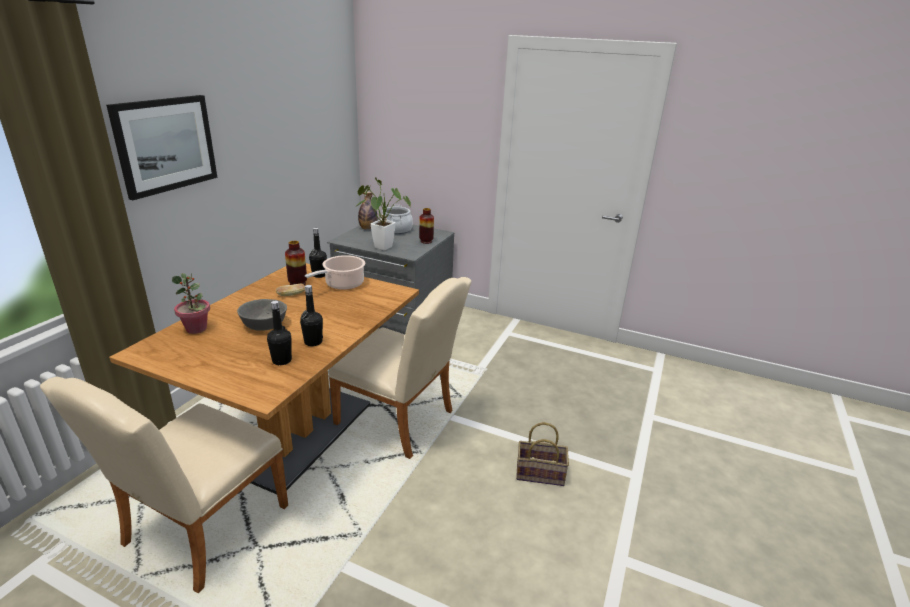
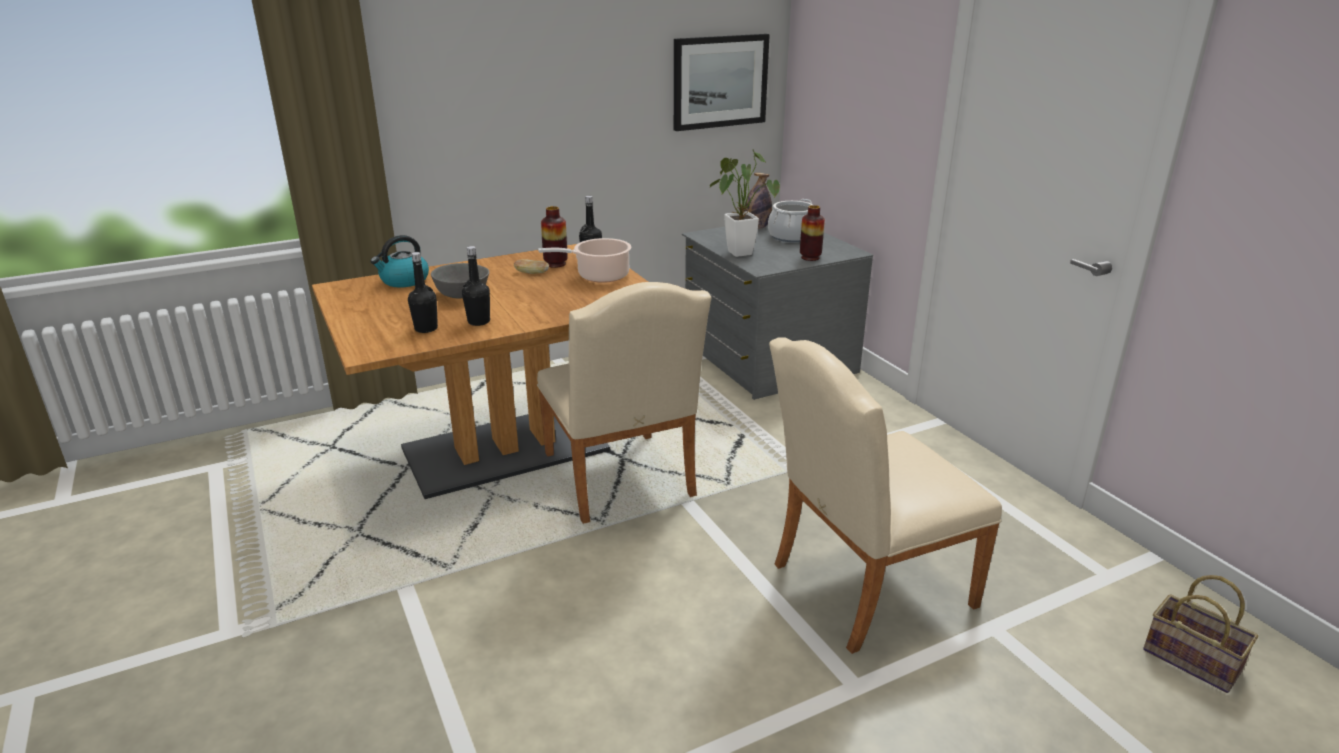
camera: 40 degrees right, 0 degrees up
(166, 144) = (453, 73): picture -> picture (720, 81)
(196, 329) = (404, 281): potted plant -> kettle
(198, 532) = (333, 497): beige chair -> beige chair (861, 588)
(541, 473) = (719, 614): basket -> basket (1194, 661)

